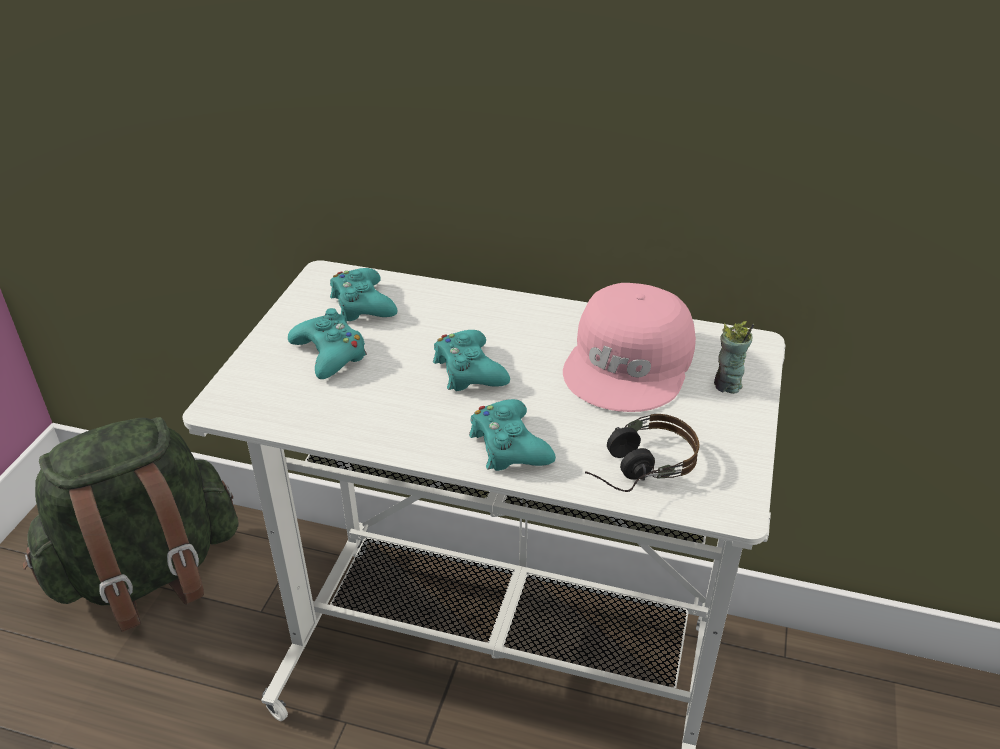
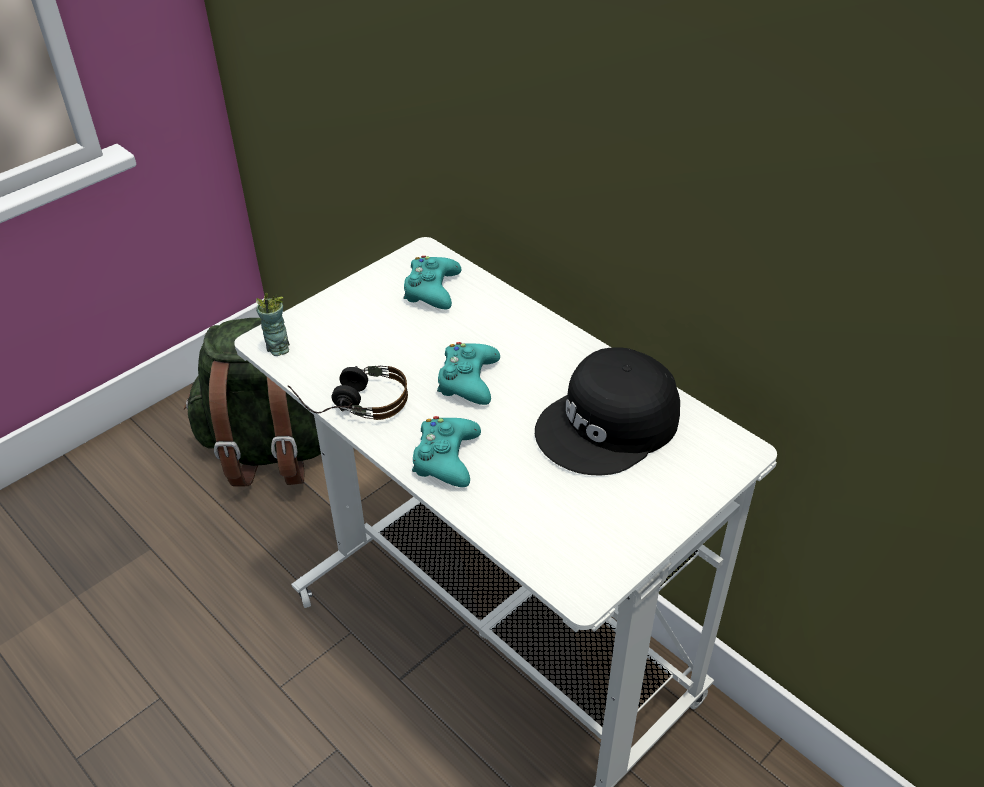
camera: 30 degrees right, 5 degrees up
(330, 354) = (374, 326): turquoise game controller -> none
(631, 363) = (609, 425): pink cap -> black cap
(634, 468) = (529, 520): headphones -> headphones (352, 402)
(727, 385) = (678, 480): cup -> cup (277, 348)

